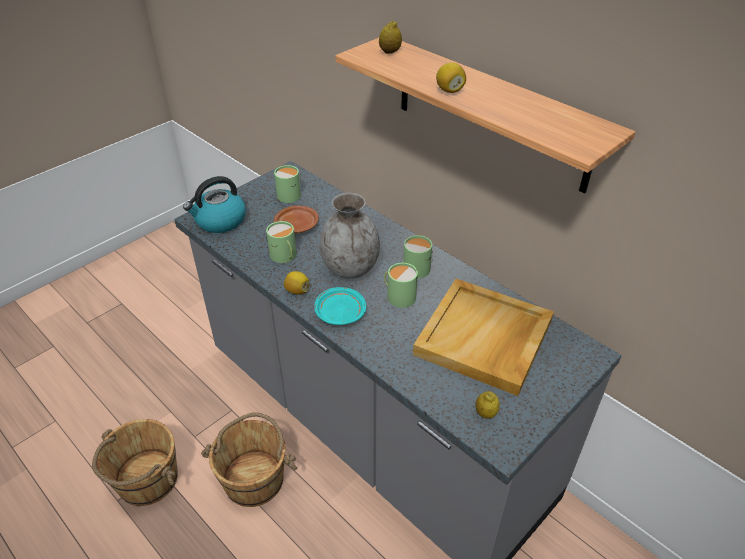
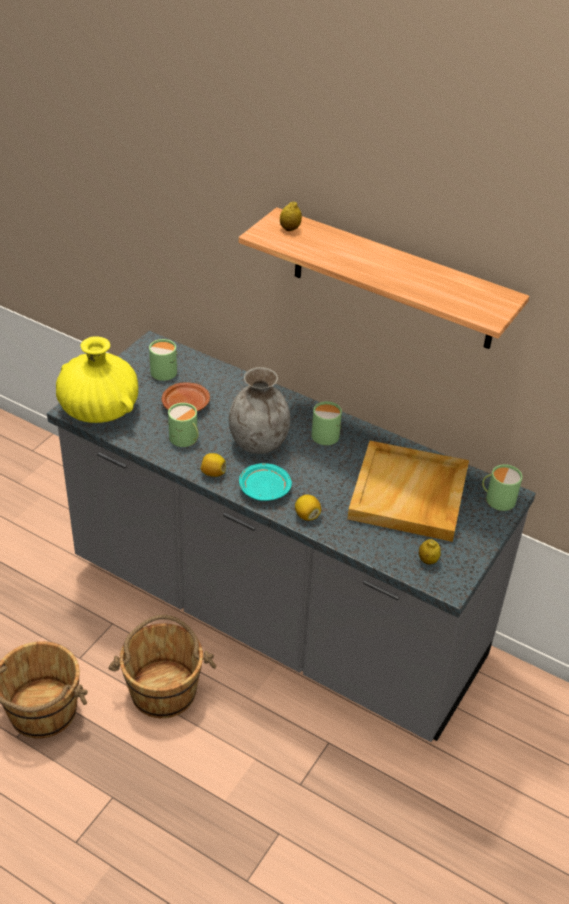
camera: 15 degrees left, 0 degrees up
(220, 221) = (99, 409): kettle -> yellow vase
(399, 295) = (316, 465): green mug -> green mug (497, 498)
(449, 90) = (361, 268): lemon -> lemon (307, 515)

